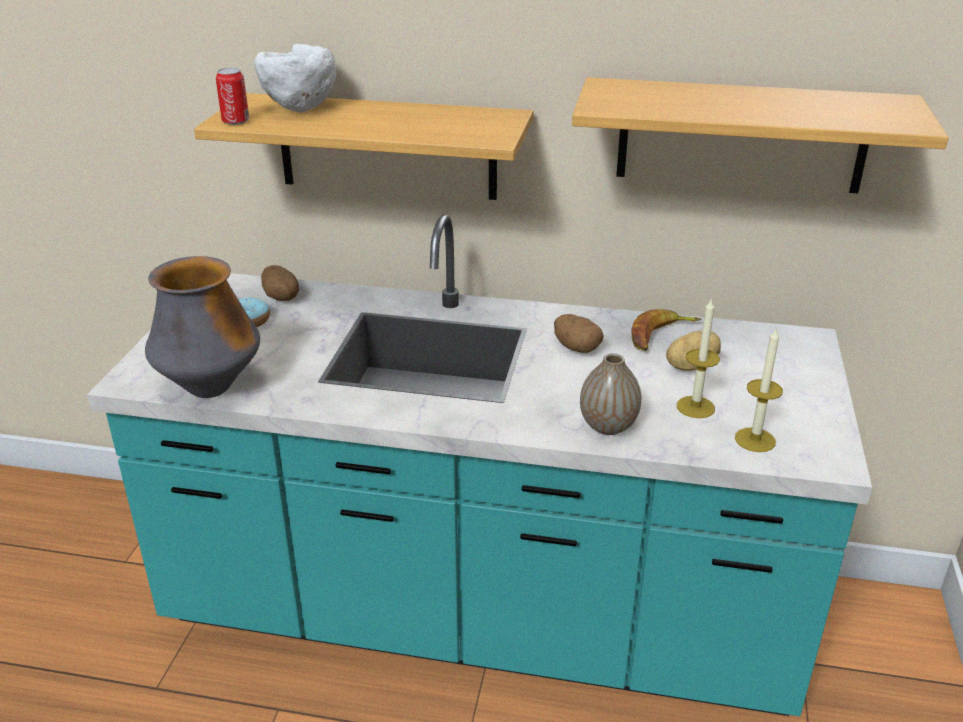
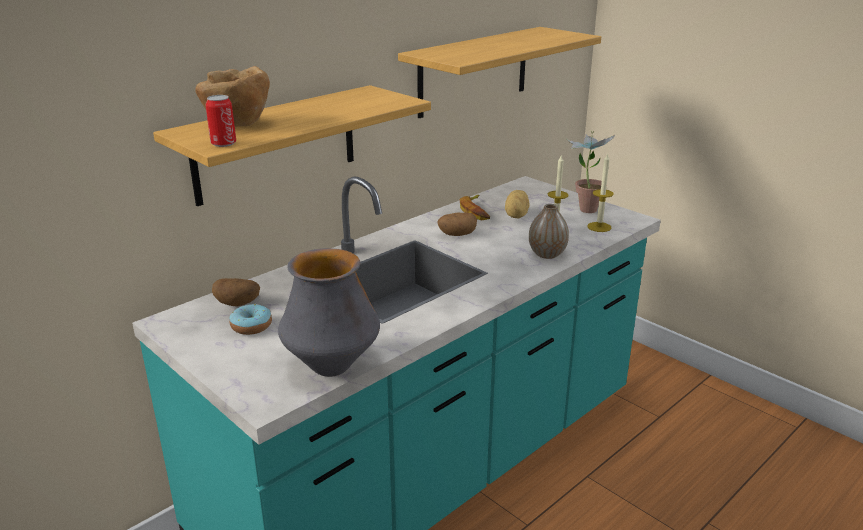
camera: 55 degrees left, 5 degrees down
(298, 109) = (237, 125): white bowl -> brown bowl
(805, 408) = (585, 207): none -> potted plant

